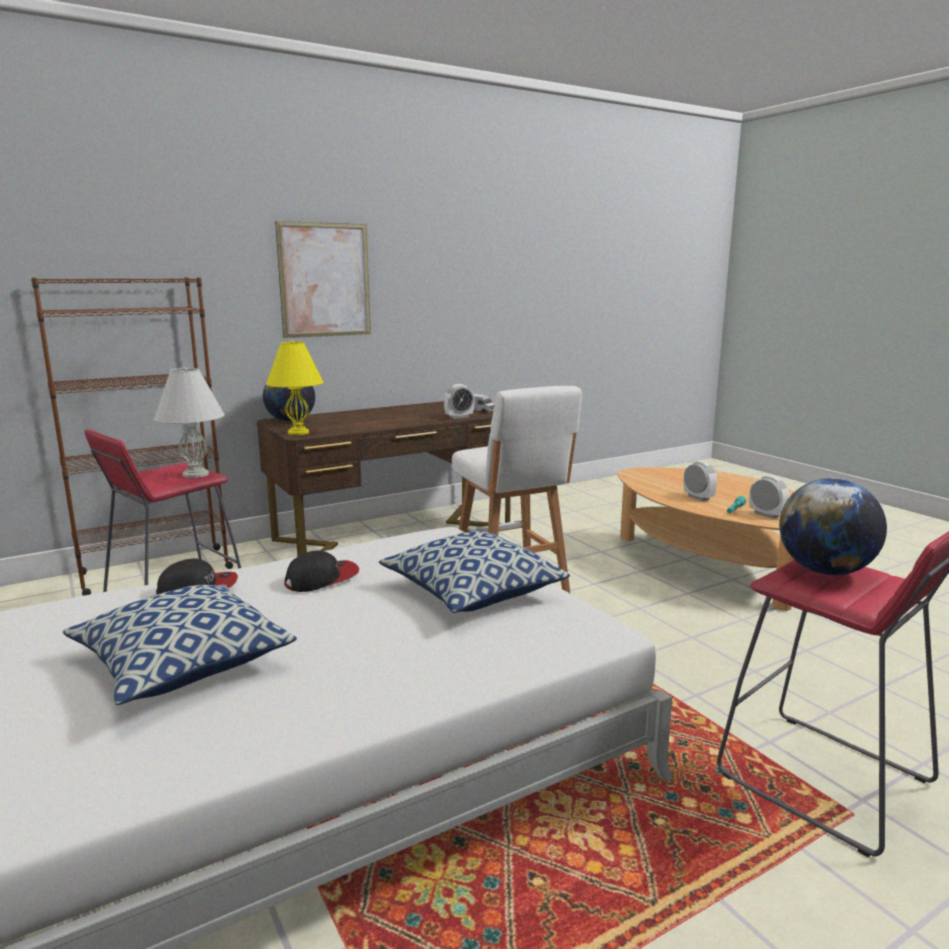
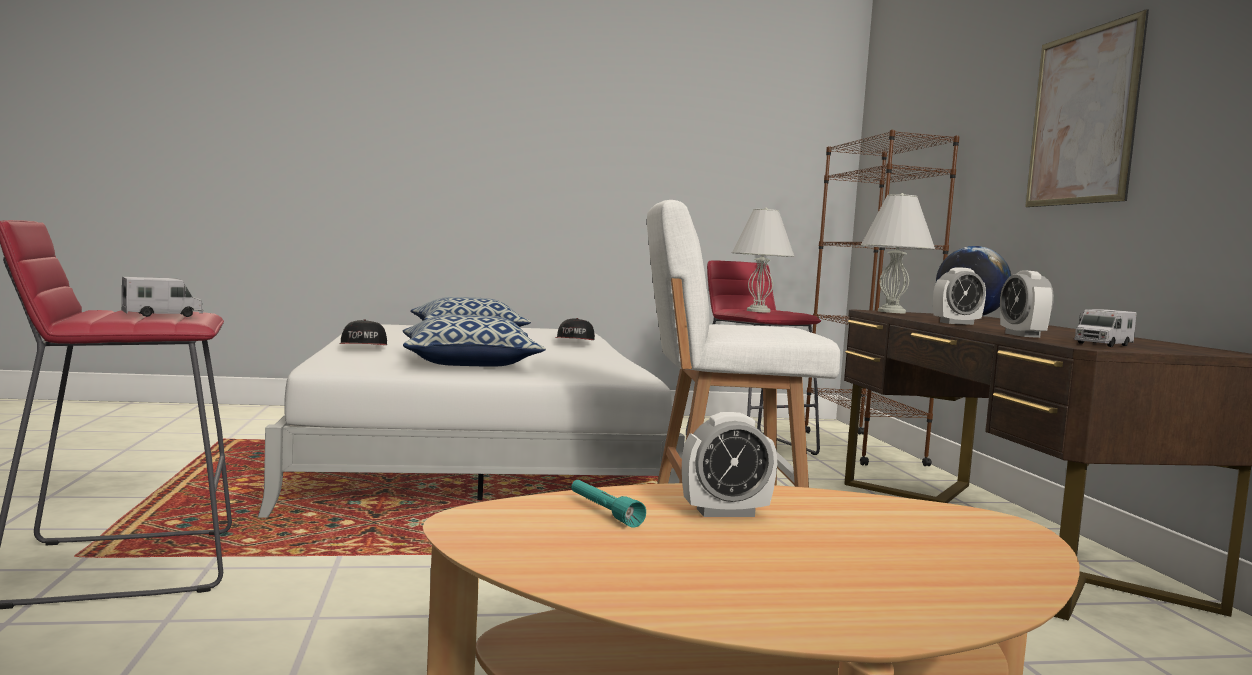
camera: 110 degrees right, 10 degrees down
(297, 432) = (891, 312): yellow table lamp -> white table lamp
(322, 579) = (560, 353): cap -> cap (363, 347)
(766, 515) = (538, 523): alarm clock -> alarm clock (956, 323)
(825, 571) = (162, 315): globe -> toy truck

